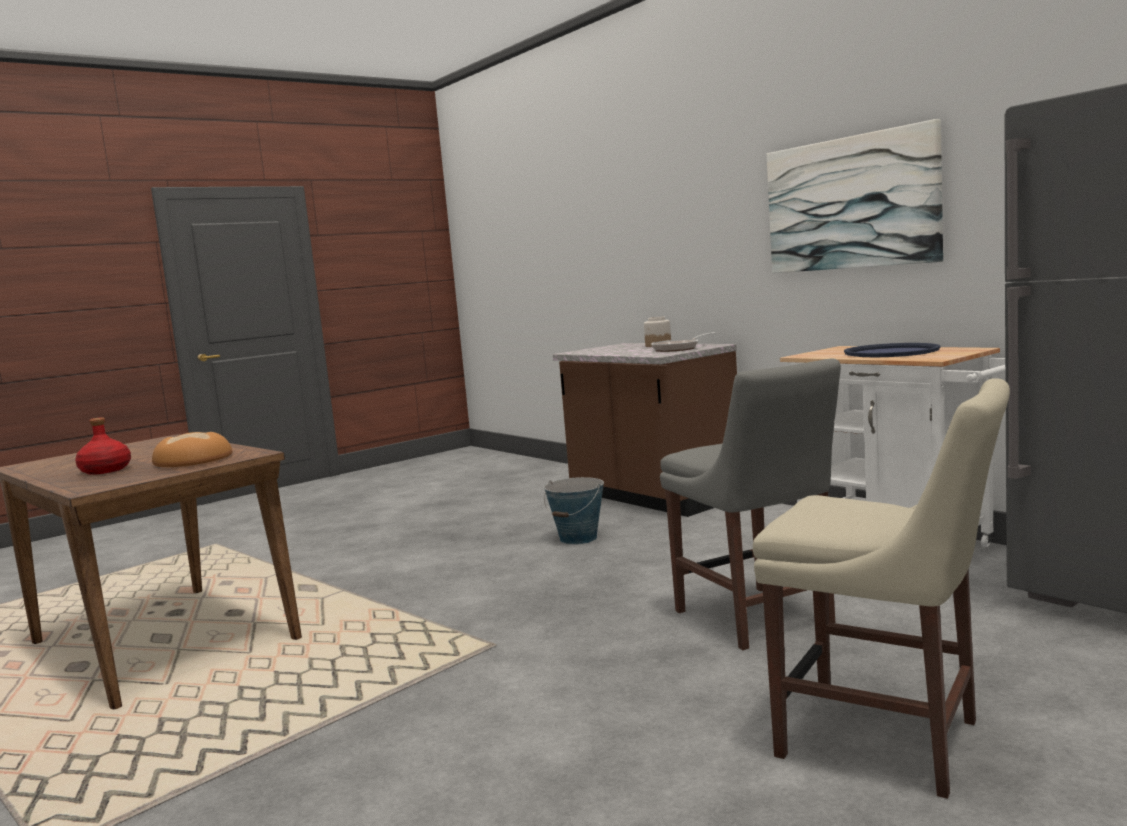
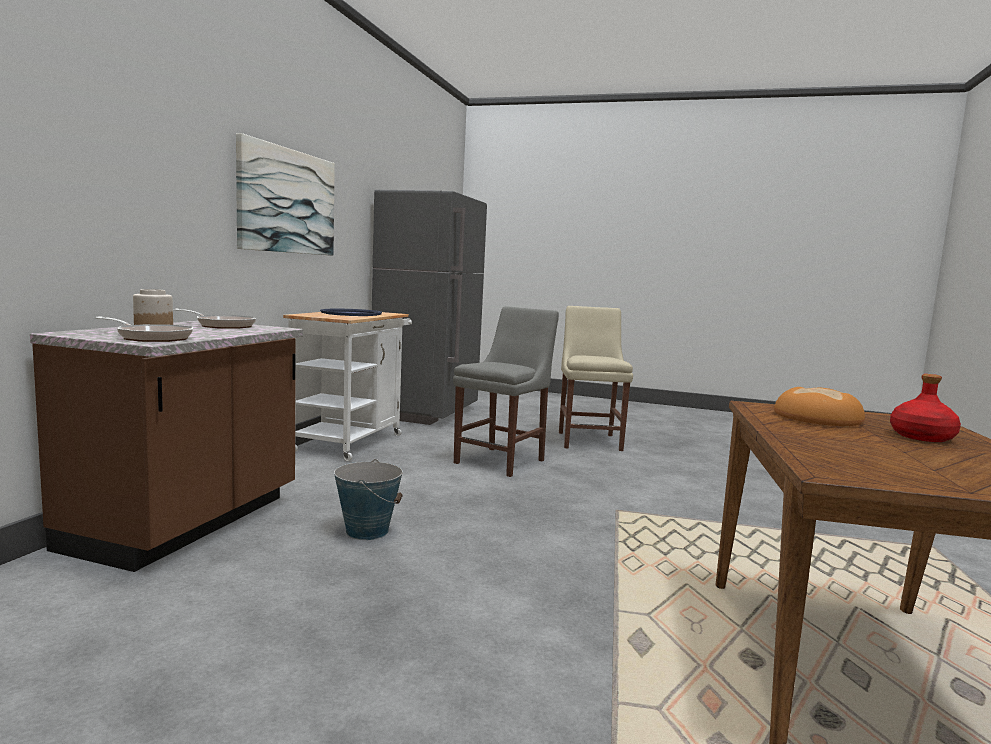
camera: 125 degrees left, 0 degrees up
(593, 350) = (151, 338): none -> frying pan

